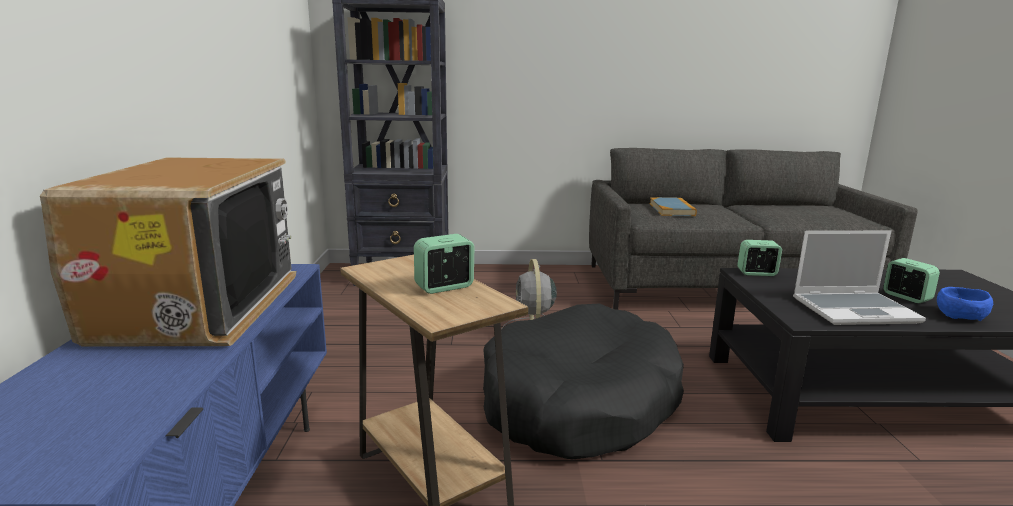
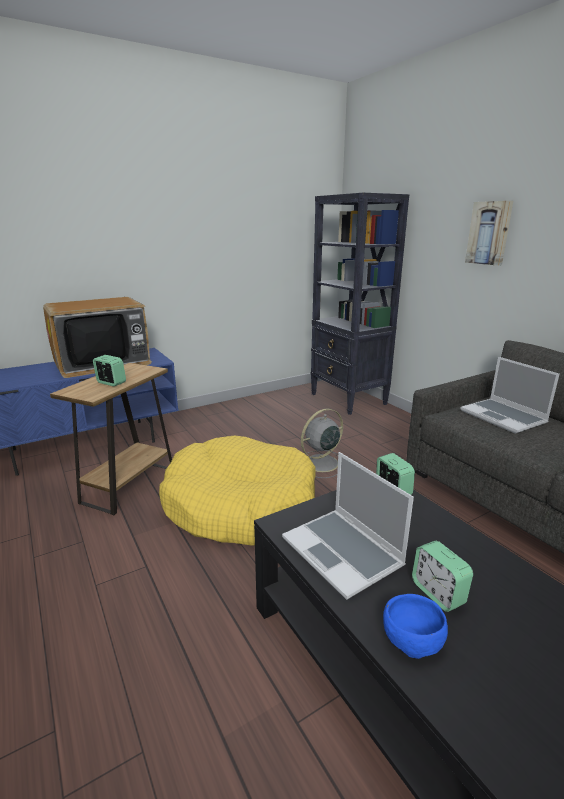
camera: 60 degrees right, 5 degrees up
(557, 49) = (489, 233): none -> picture
(578, 402) = (240, 505): black dog bed -> yellow dog bed
(672, 209) = (504, 417): book -> laptop
(906, 297) = (438, 593): alarm clock -> alarm clock turned 120 degrees clockwise

